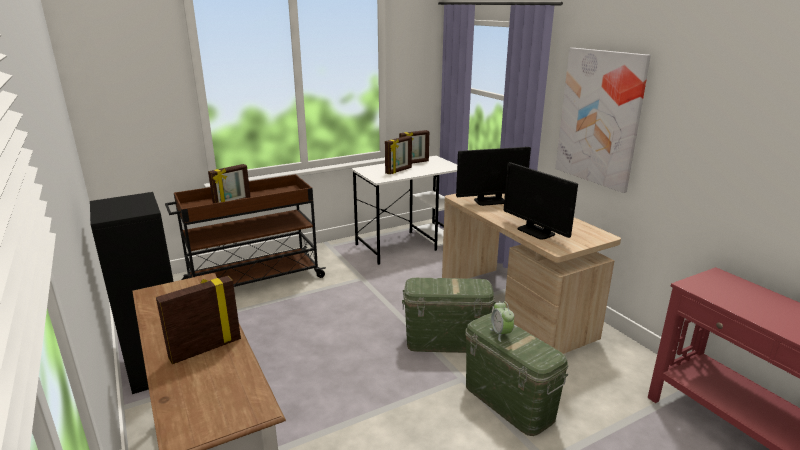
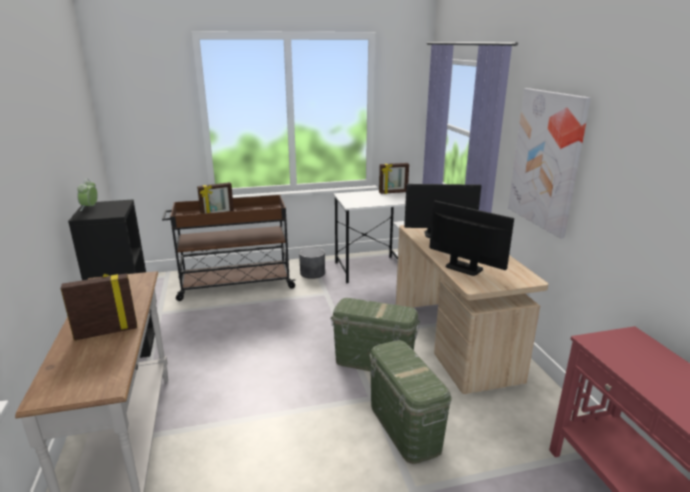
camera: 15 degrees right, 0 degrees up
(336, 258) = (312, 273): none -> grey planter
(399, 171) = (374, 199): picture frame -> none
(501, 334) = (397, 361): alarm clock -> alarm clock (90, 207)
(536, 231) = (463, 268): monitor -> monitor turned 150 degrees clockwise

